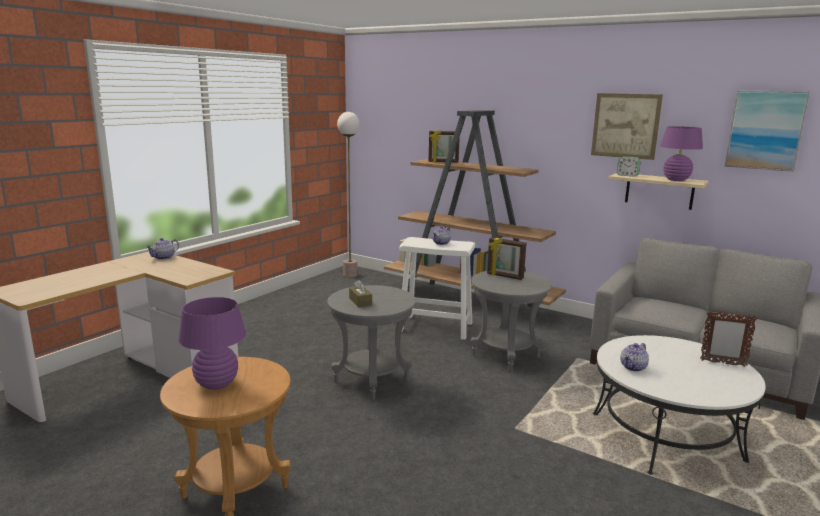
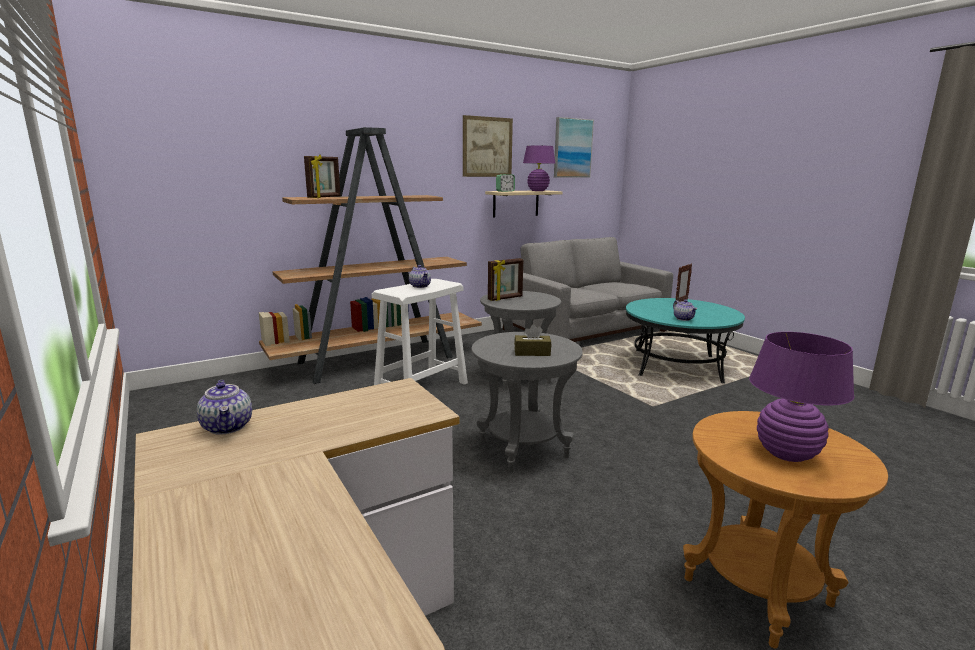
camera: 65 degrees left, 0 degrees up
(350, 275) = (179, 398): floor lamp -> none
(665, 437) = (676, 366): white coffee table -> turquoise coffee table

